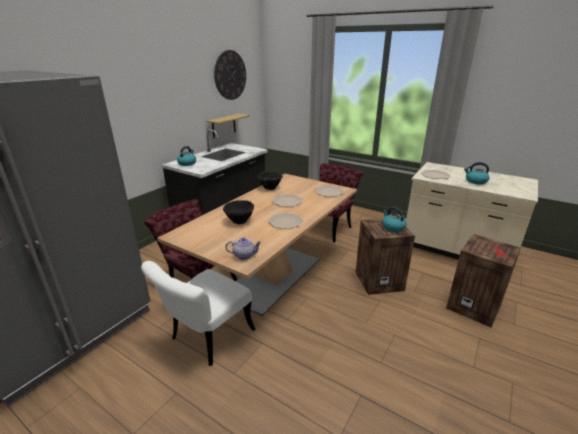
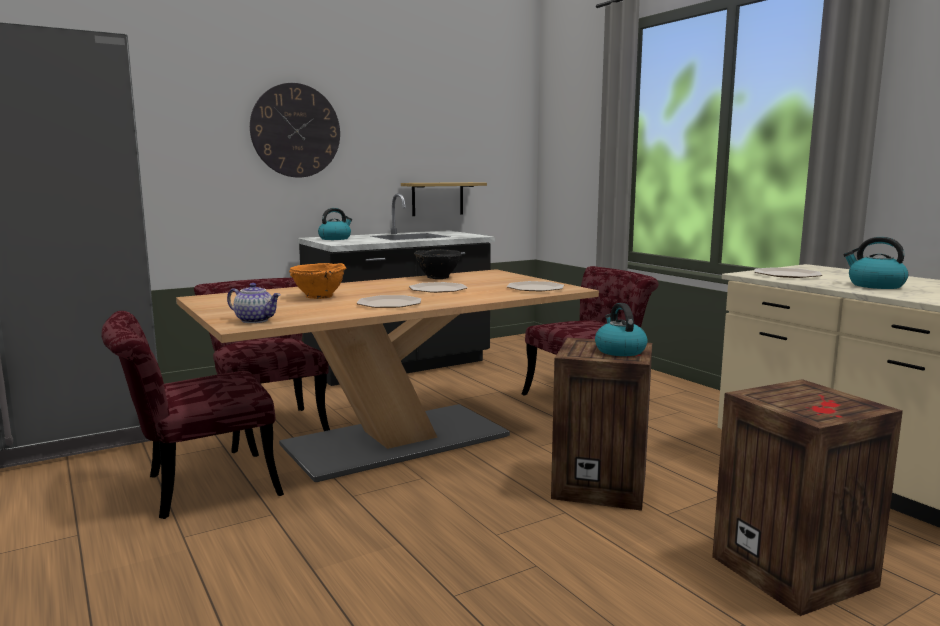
camera: 25 degrees right, 15 degrees down
(206, 339) = (197, 488): white chair -> red chair
(230, 75) = (460, 114): wall clock -> wall clock (295, 130)
(239, 221) = (318, 297): black bowl -> orange bowl

